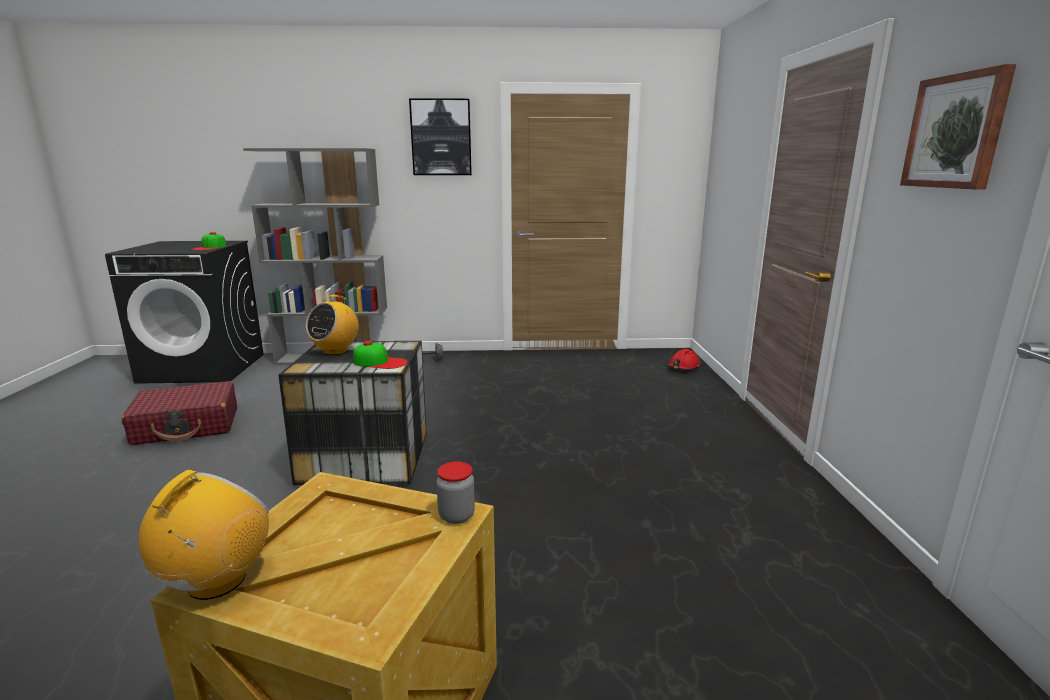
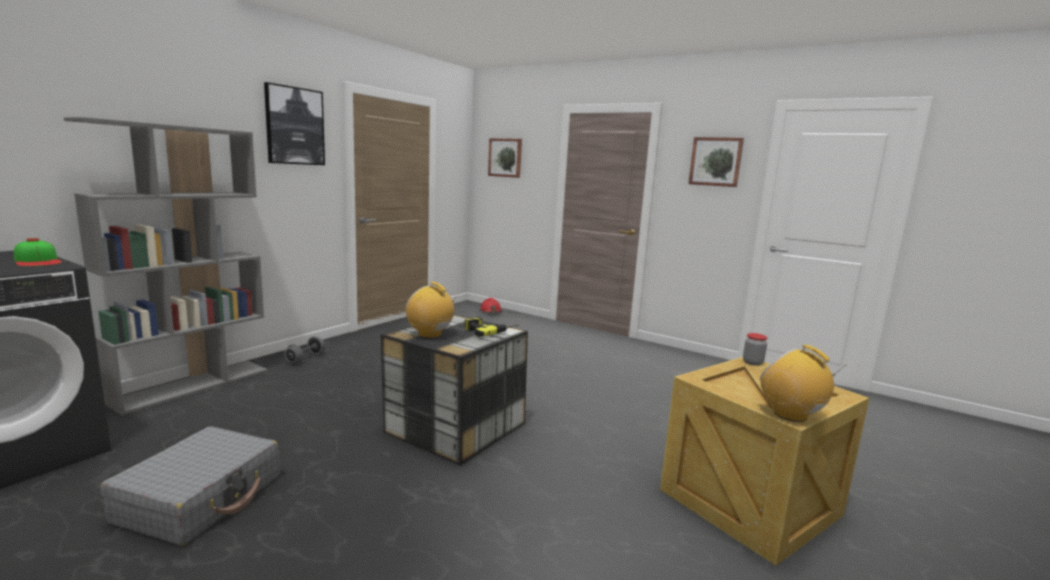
camera: 55 degrees left, 5 degrees down
(187, 426) = (201, 498): red suitcase -> grey suitcase
(335, 351) = (430, 334): radio -> radio turned 150 degrees clockwise
(380, 362) = (490, 330): cap -> power drill
(730, 153) = (505, 157): none -> picture

